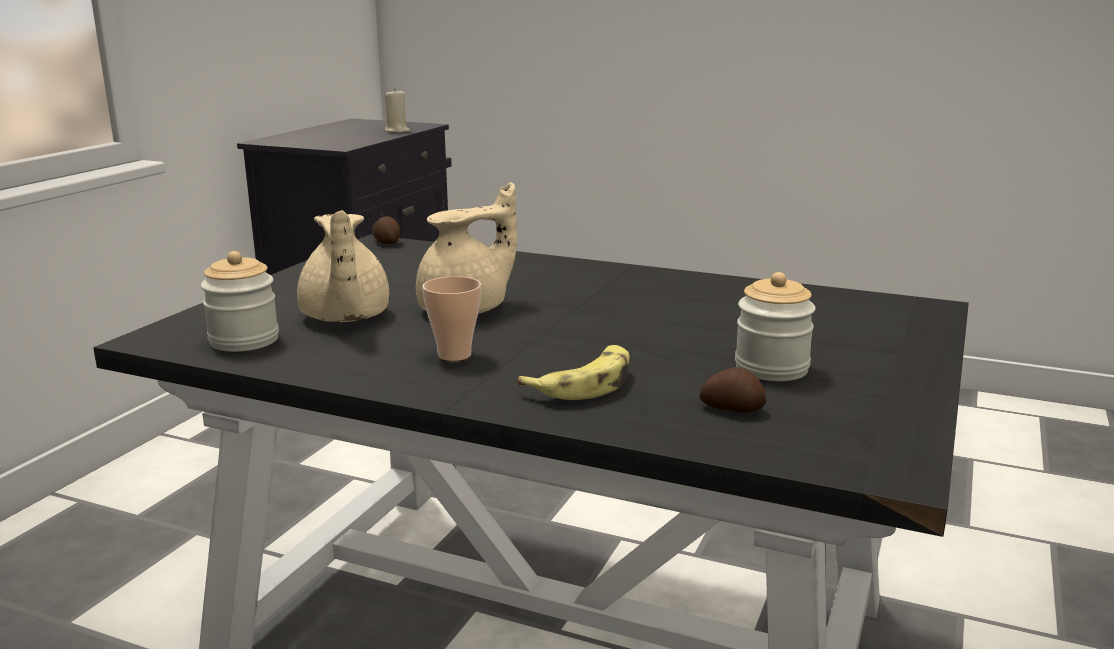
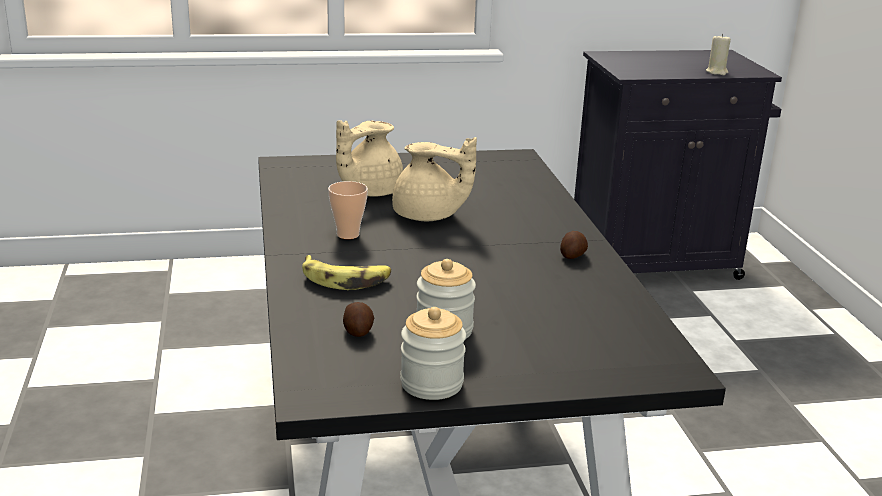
camera: 55 degrees right, 5 degrees up
(244, 340) = (304, 182): jar -> jar (431, 383)
(387, 242) = (523, 158): potato -> potato (573, 255)

